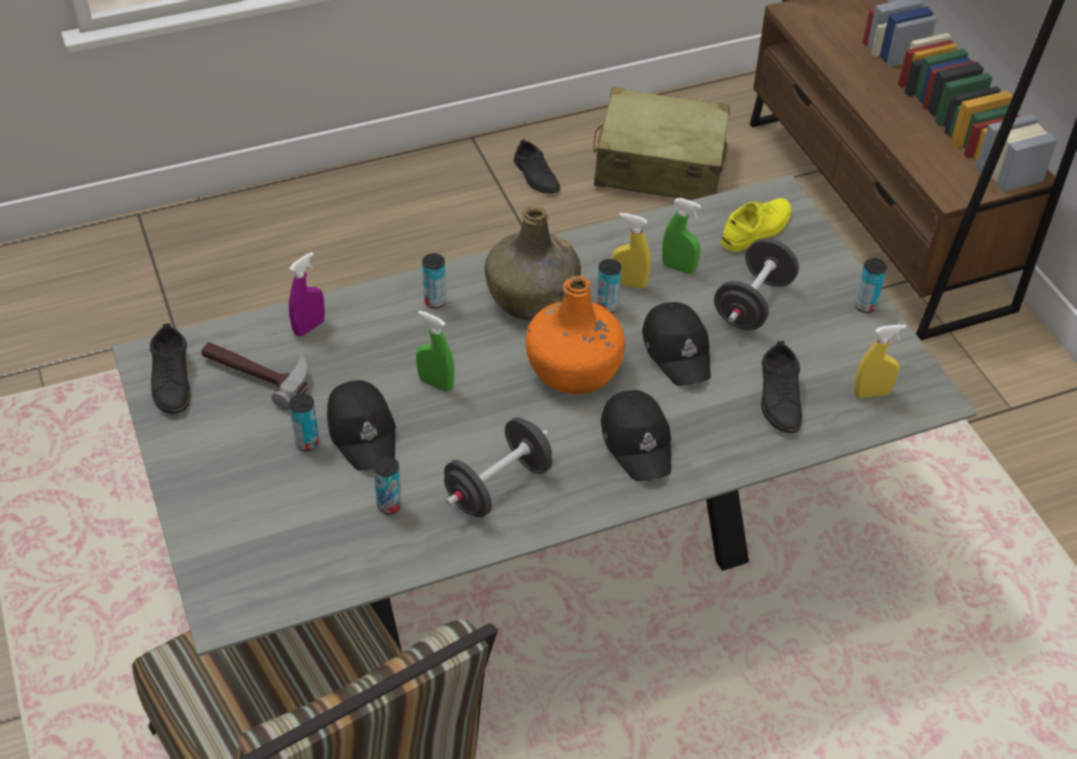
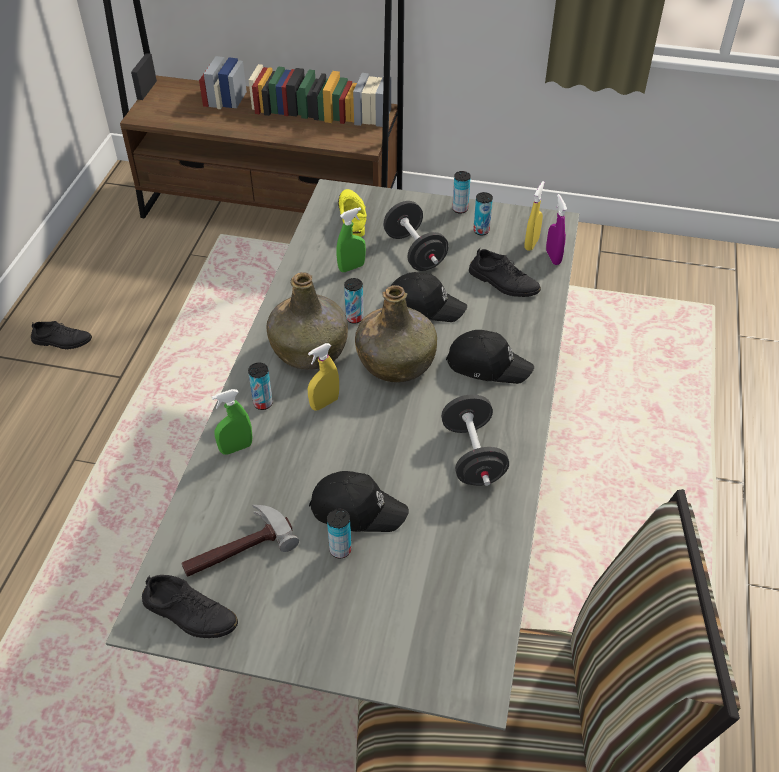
camera: 55 degrees left, 0 degrees up
(309, 327) = (217, 491): purple spray bottle -> purple spray bottle (553, 257)
(389, 505) = (443, 527): can -> can (481, 231)
(436, 384) = (346, 443): green spray bottle -> green spray bottle (236, 448)
(575, 368) = (396, 361): orange bottle -> green bottle
(629, 283) = (343, 297): yellow spray bottle -> yellow spray bottle (324, 403)
(659, 165) = (126, 276): beige suitcase -> none

